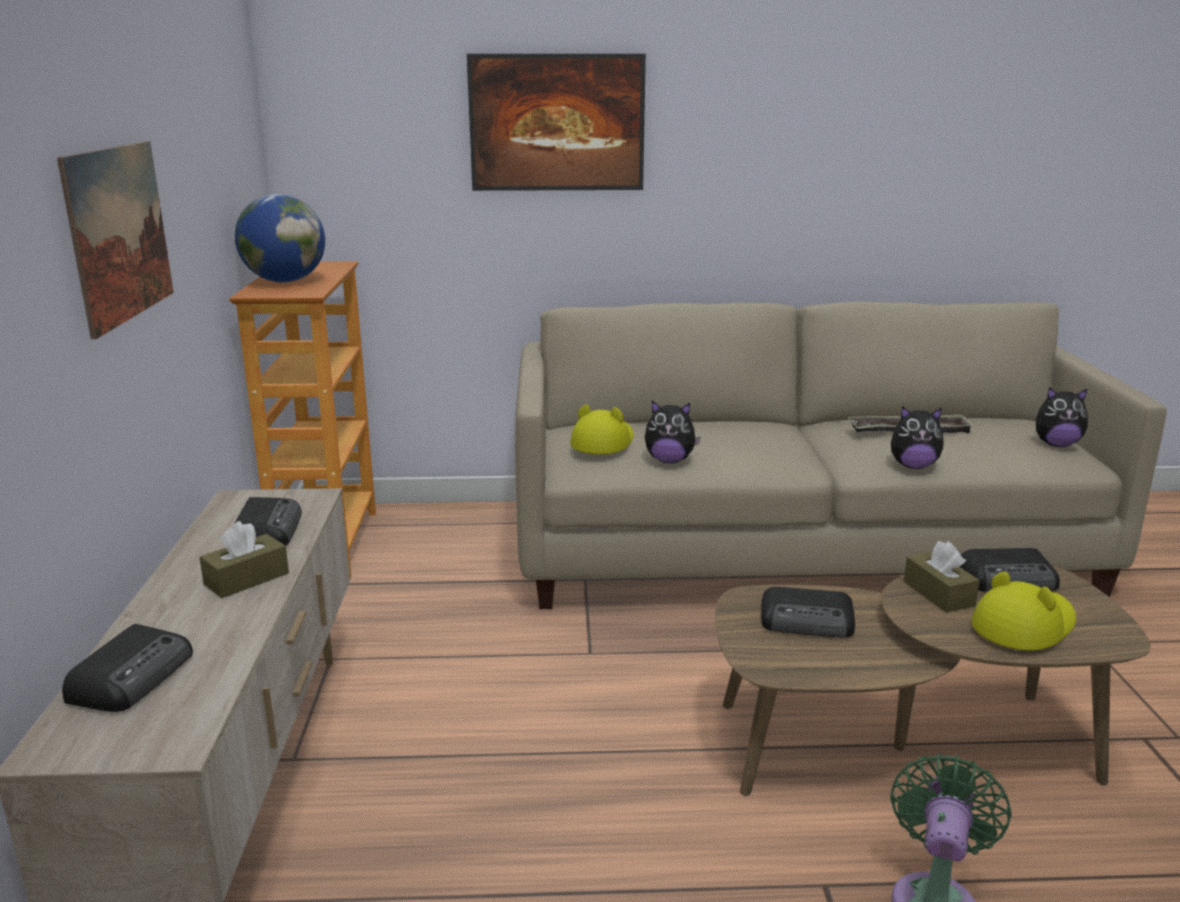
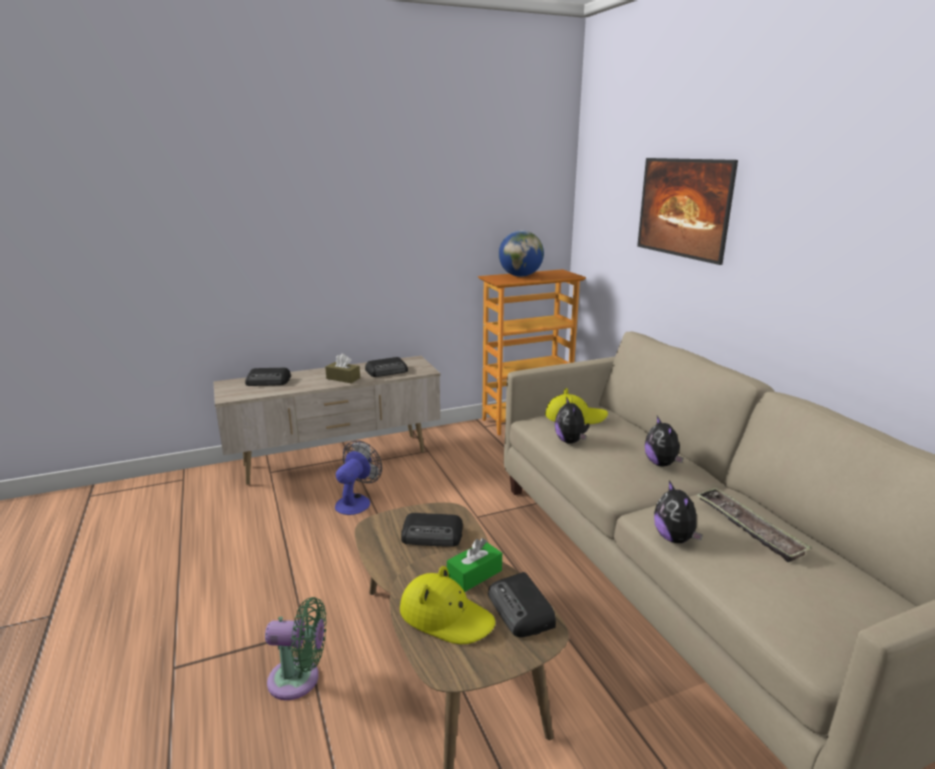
camera: 70 degrees right, 0 degrees up
(119, 233) = (370, 232): picture -> none
(449, 774) = (356, 501): none -> fan
(808, 621) = (433, 535): radio -> radio turned 75 degrees counterclockwise
(938, 593) = (474, 574): brown tissue box -> green tissue box
(1056, 444) = (846, 629): plush toy -> plush toy (661, 464)

